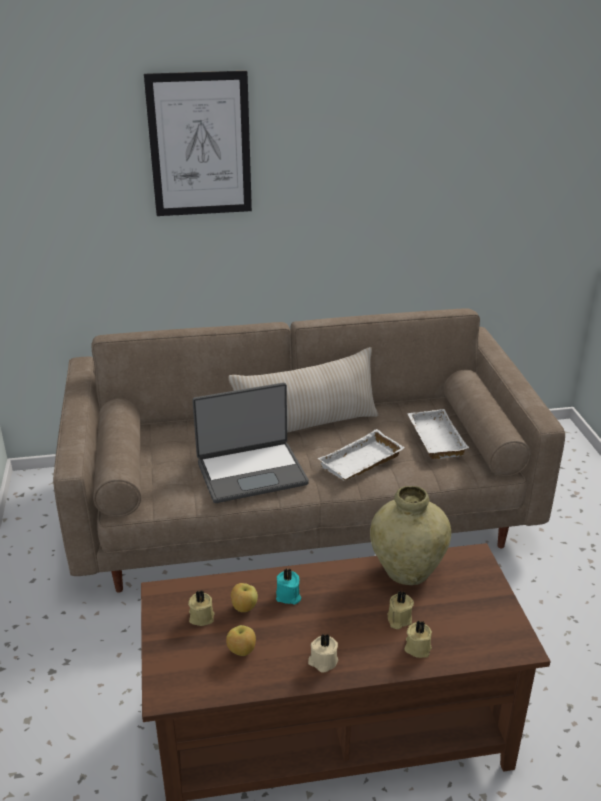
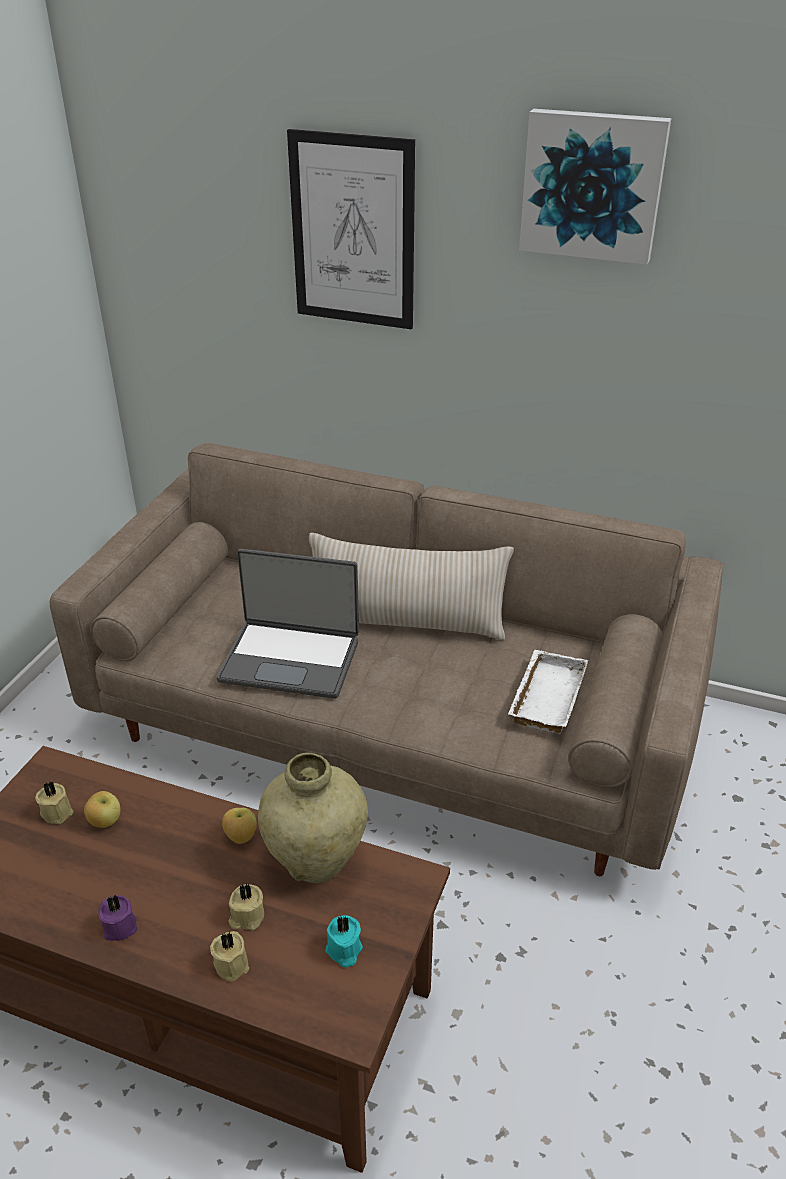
camera: 30 degrees right, 5 degrees up
(241, 651) = (54, 871): apple -> apple (241, 837)
(288, 596) = (161, 829): turquoise candle -> turquoise candle (344, 951)
(322, 661) = (119, 926): beige candle -> purple candle
(361, 463) = (424, 695): white tray -> none
(376, 88) = (592, 185): none -> picture

